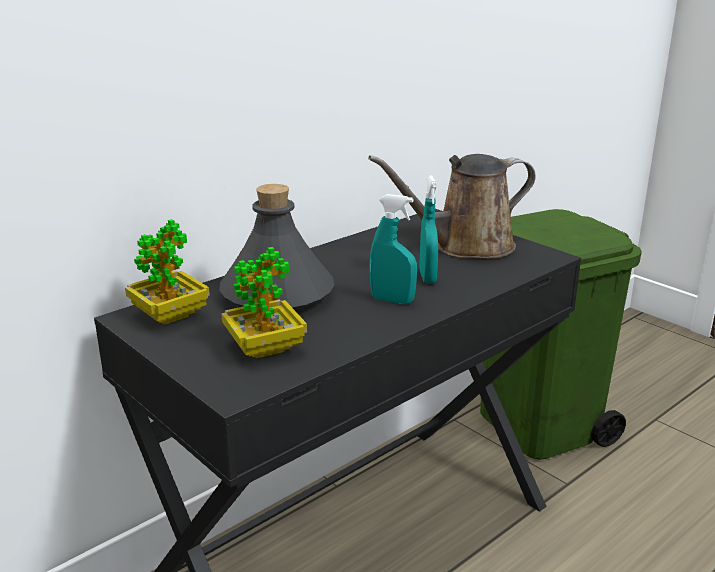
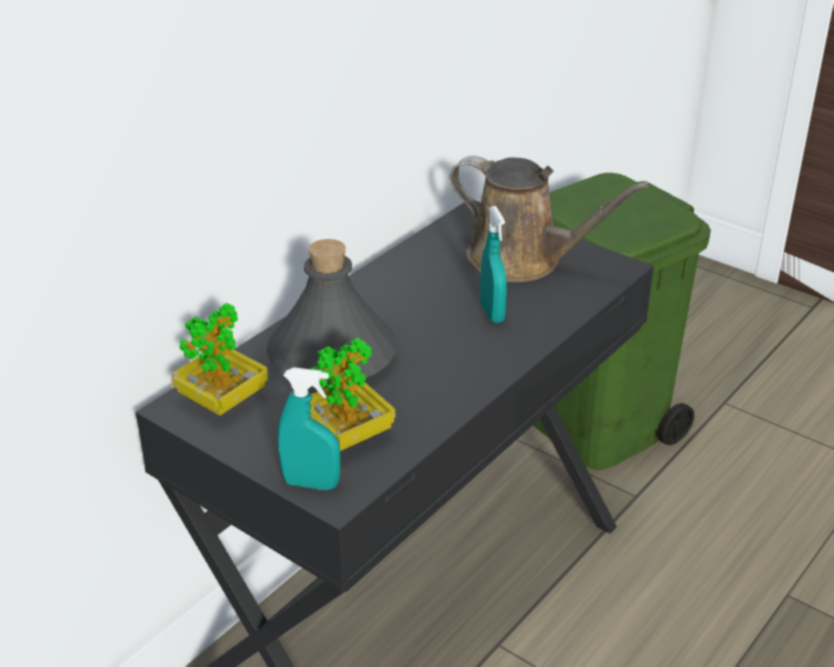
camera: 10 degrees left, 10 degrees up
(392, 300) = (463, 352): turquoise spray bottle -> turquoise spray bottle (311, 483)
(466, 246) = (523, 260): brown watering can -> brown watering can turned 120 degrees counterclockwise

